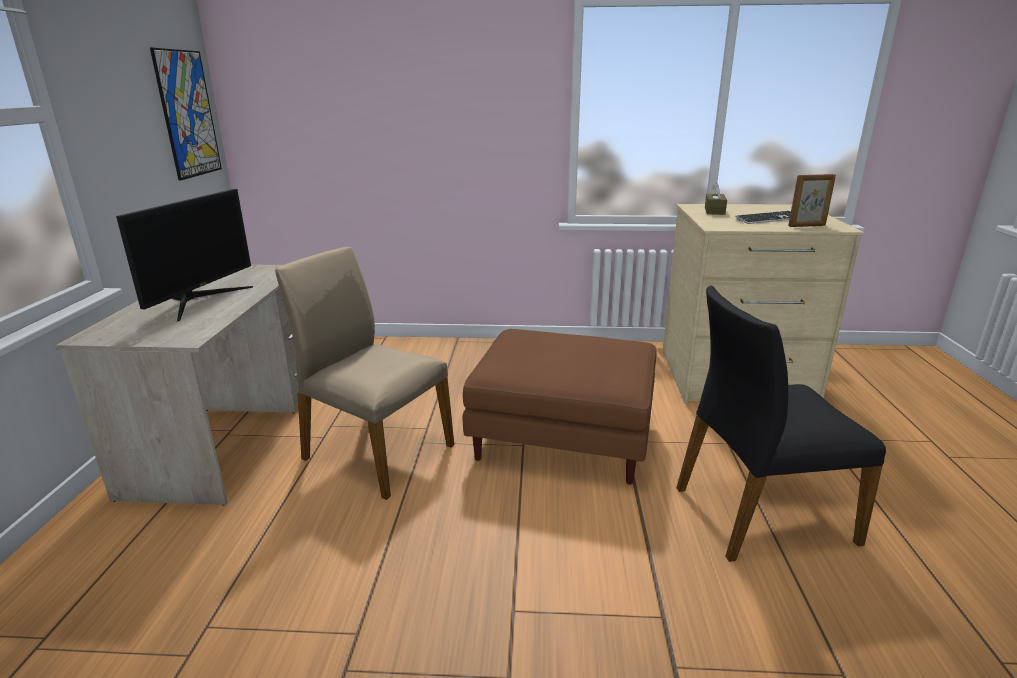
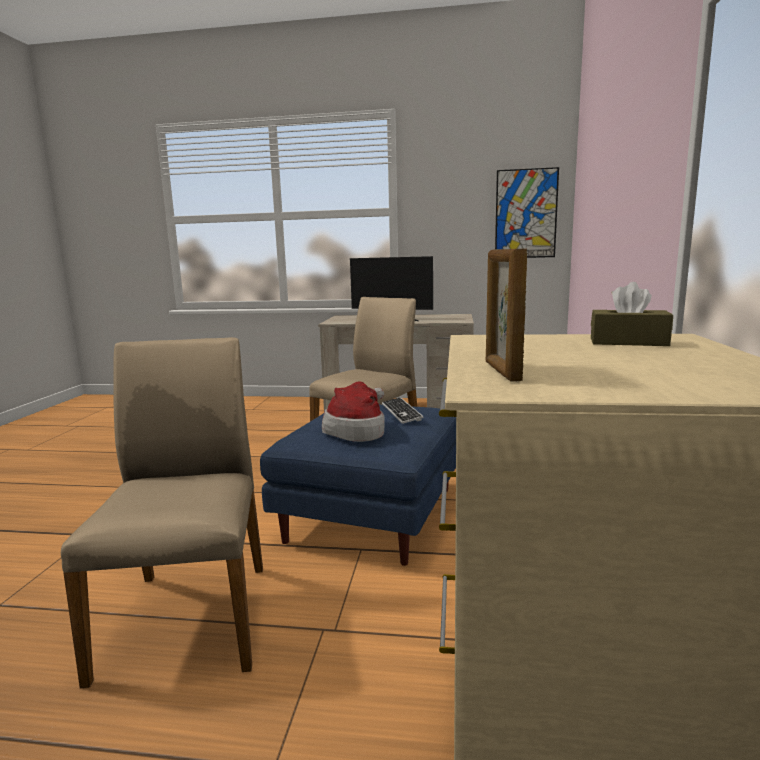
camera: 95 degrees right, 10 degrees down
(565, 439) = (372, 515): brown ottoman -> blue ottoman
(598, 355) = (358, 430): none -> hat
(760, 513) = (189, 616): black chair -> beige chair
(768, 219) = (561, 358): keyboard -> keyboard (401, 412)

